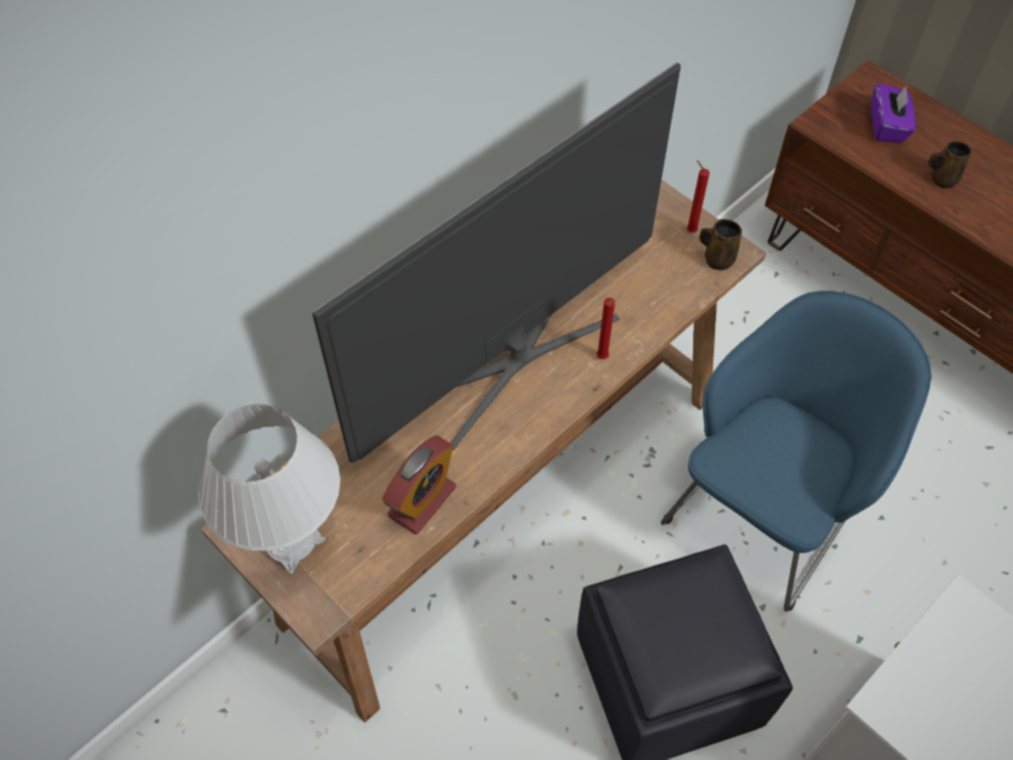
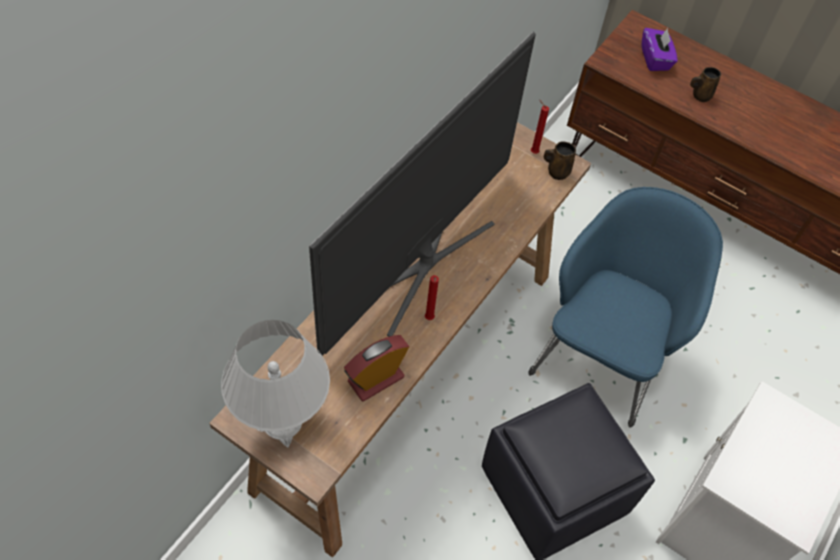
camera: 15 degrees left, 0 degrees up
(422, 501) = (376, 379): alarm clock -> alarm clock turned 150 degrees counterclockwise
(601, 358) = (487, 255): red candle -> red candle (429, 319)

